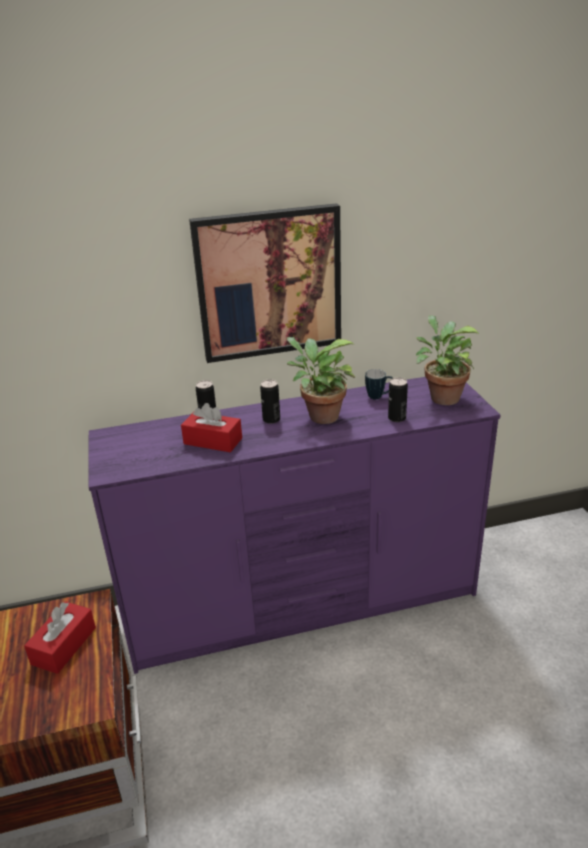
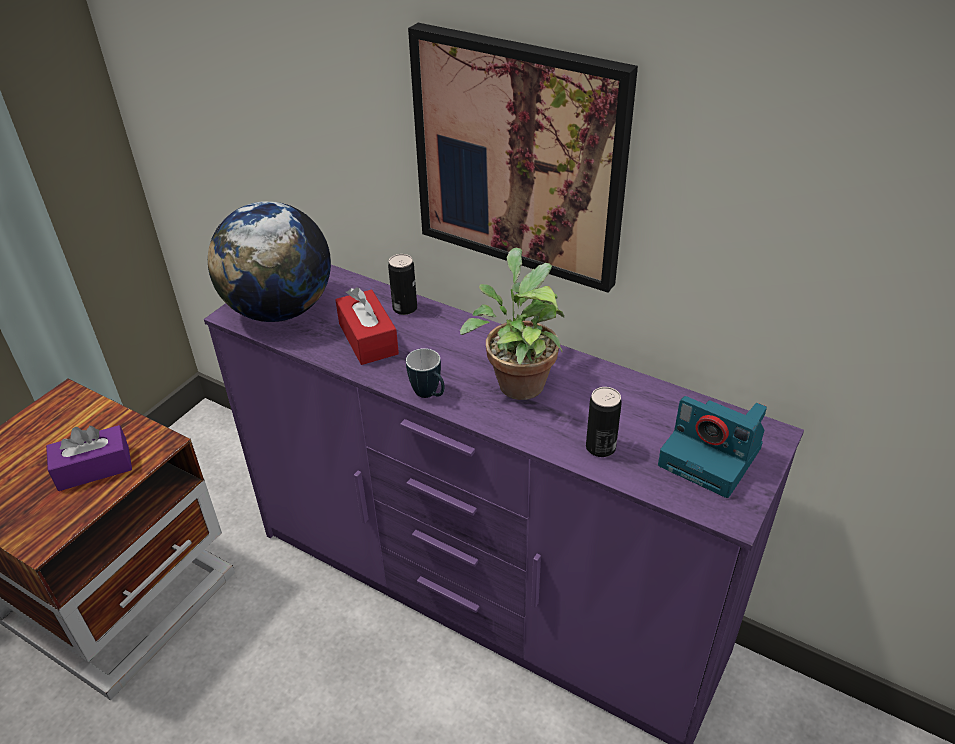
camera: 45 degrees right, 10 degrees up
(64, 645) = (94, 468): red tissue box -> purple tissue box
(134, 457) = (280, 310): none -> globe
(271, 419) = (462, 350): can -> none
(379, 397) = (630, 400): mug -> mug (429, 395)
(441, 397) = (712, 457): potted plant -> camera

